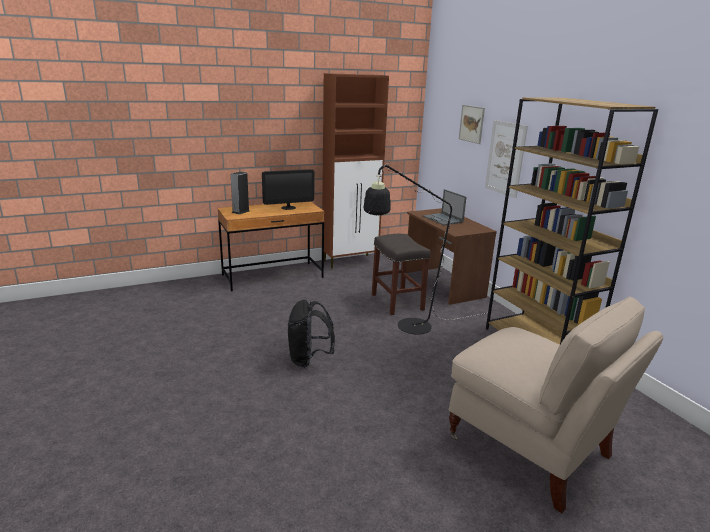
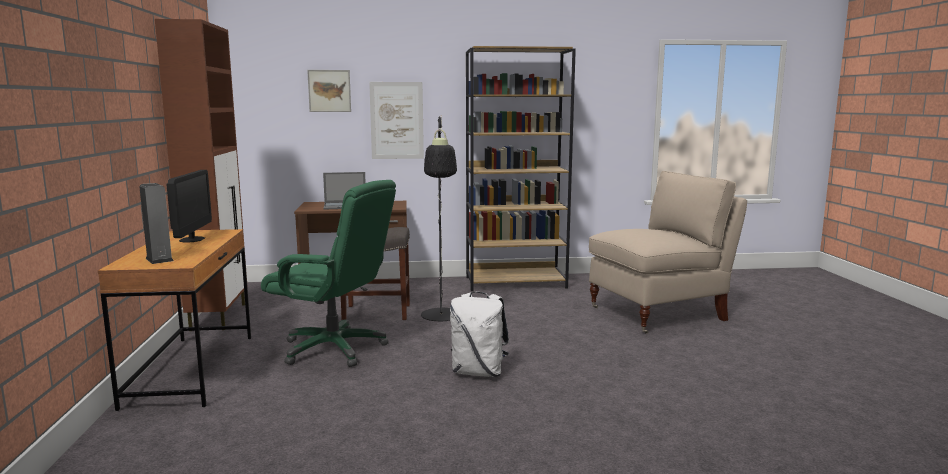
camera: 70 degrees left, 10 degrees down
(309, 359) = (479, 372): black backpack -> white backpack
(322, 303) = (334, 348): none -> green office chair

